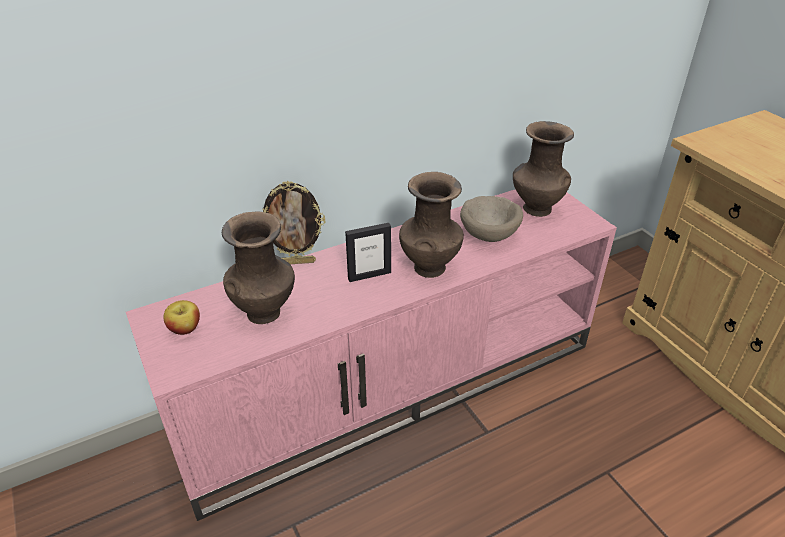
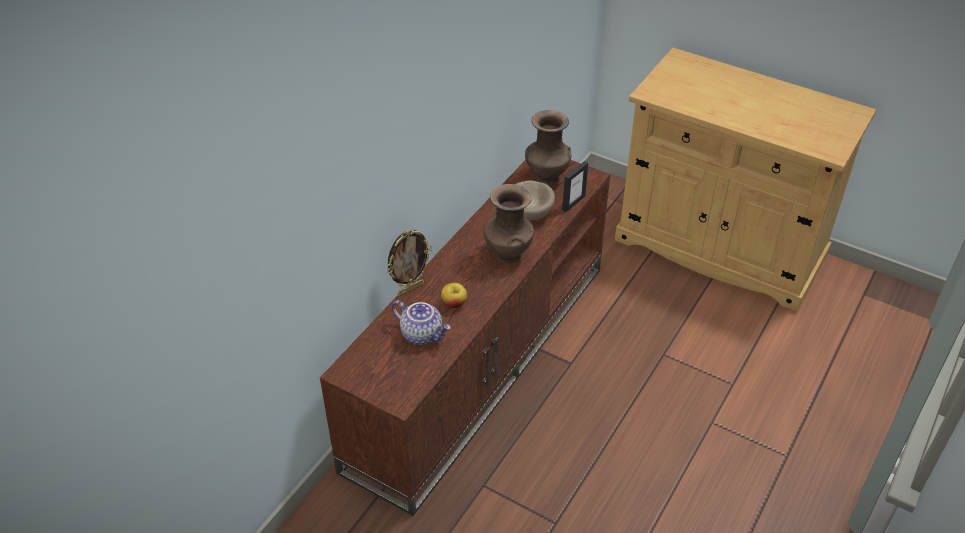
camera: 30 degrees left, 5 degrees up
(185, 328) = (377, 370): apple -> apple (454, 303)
(265, 311) = (422, 334): brown vase -> teapot
(369, 275) = (471, 278): picture frame -> picture frame (573, 203)
(392, 386) = (479, 360): pink tv stand -> brown tv stand

